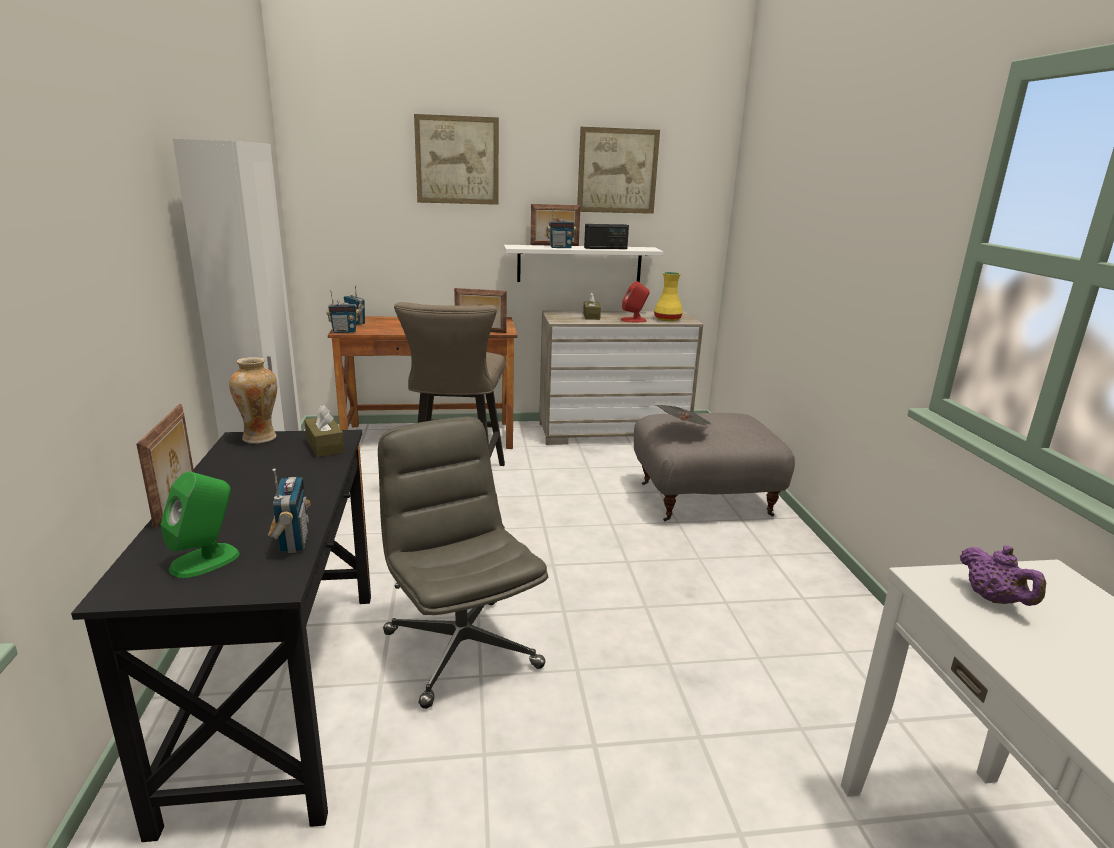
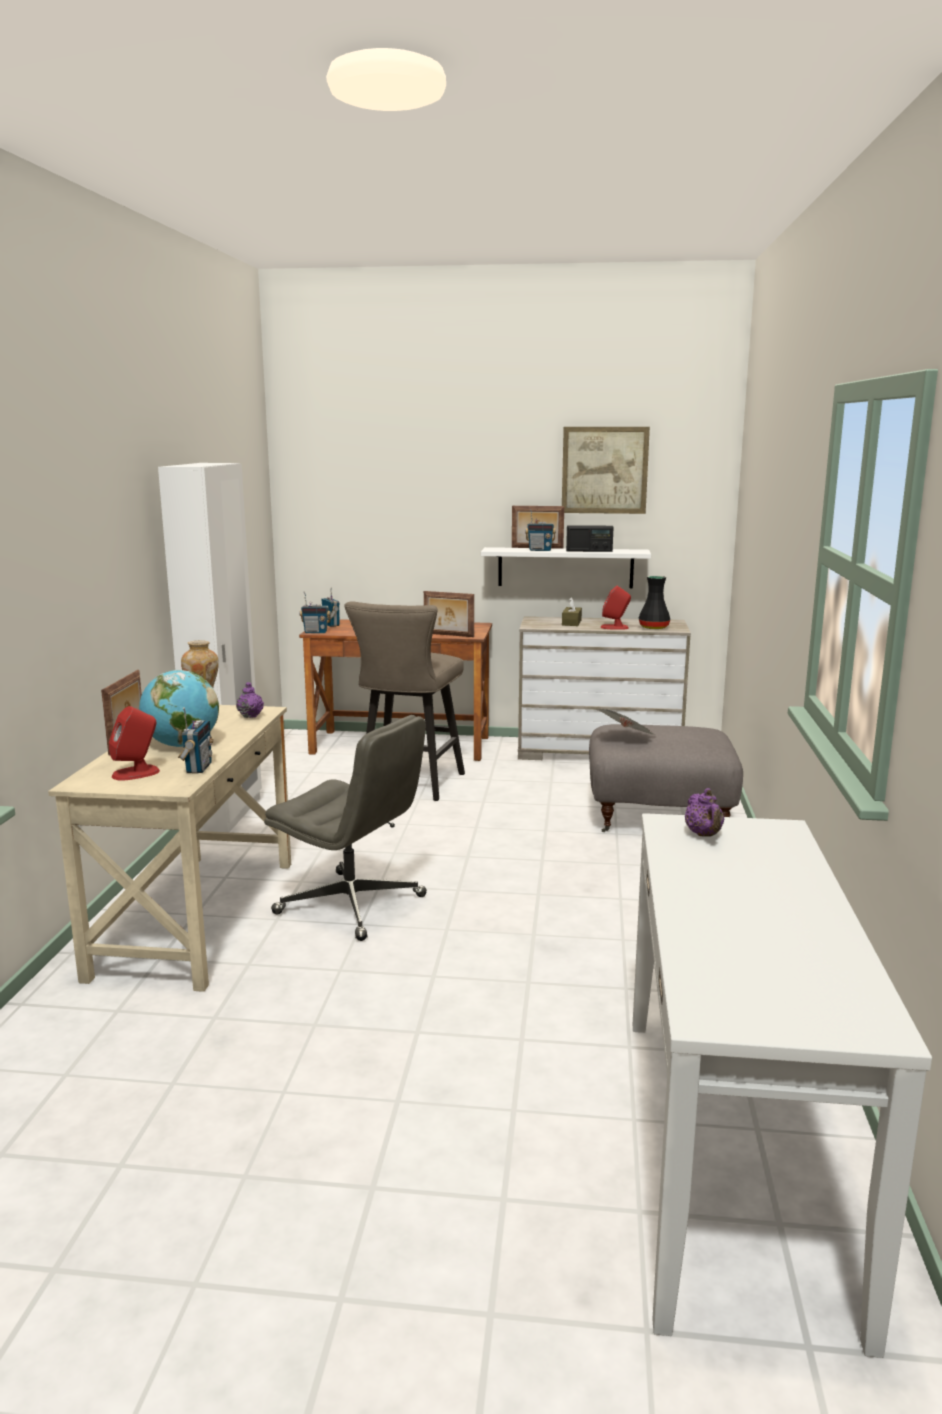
camera: 15 degrees right, 5 degrees down
(206, 560) = (136, 773): green speaker -> red speaker
(254, 502) = (181, 745): none -> globe
(280, 693) = (196, 917): black desk -> beige desk
(325, 446) = (250, 715): brown tissue box -> purple teapot
(457, 160) = (437, 464): picture -> none
(460, 648) = (352, 905): grey office chair -> grey office chair turned 135 degrees clockwise
(667, 319) = (653, 627): yellow vase -> black vase

